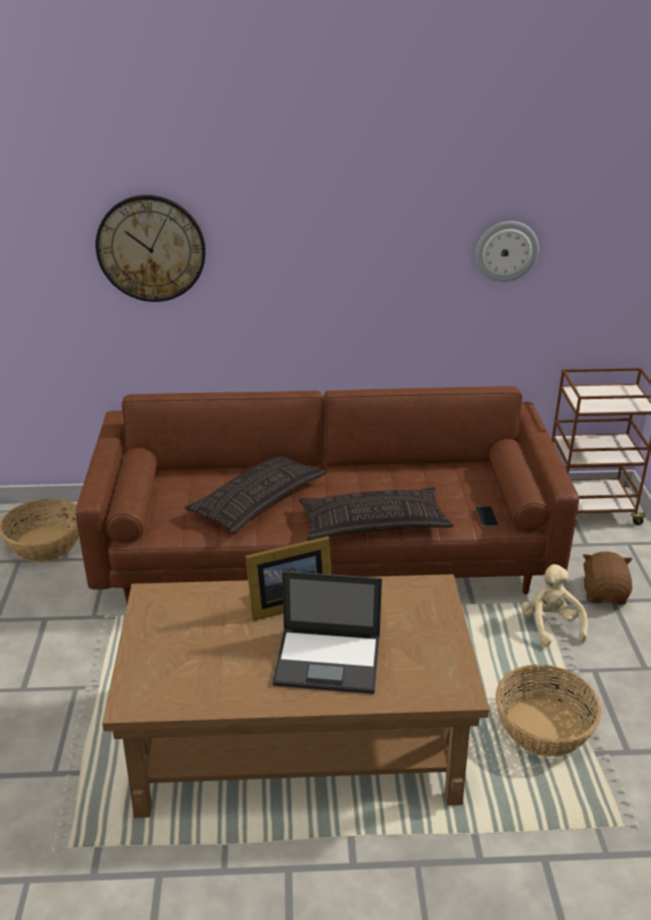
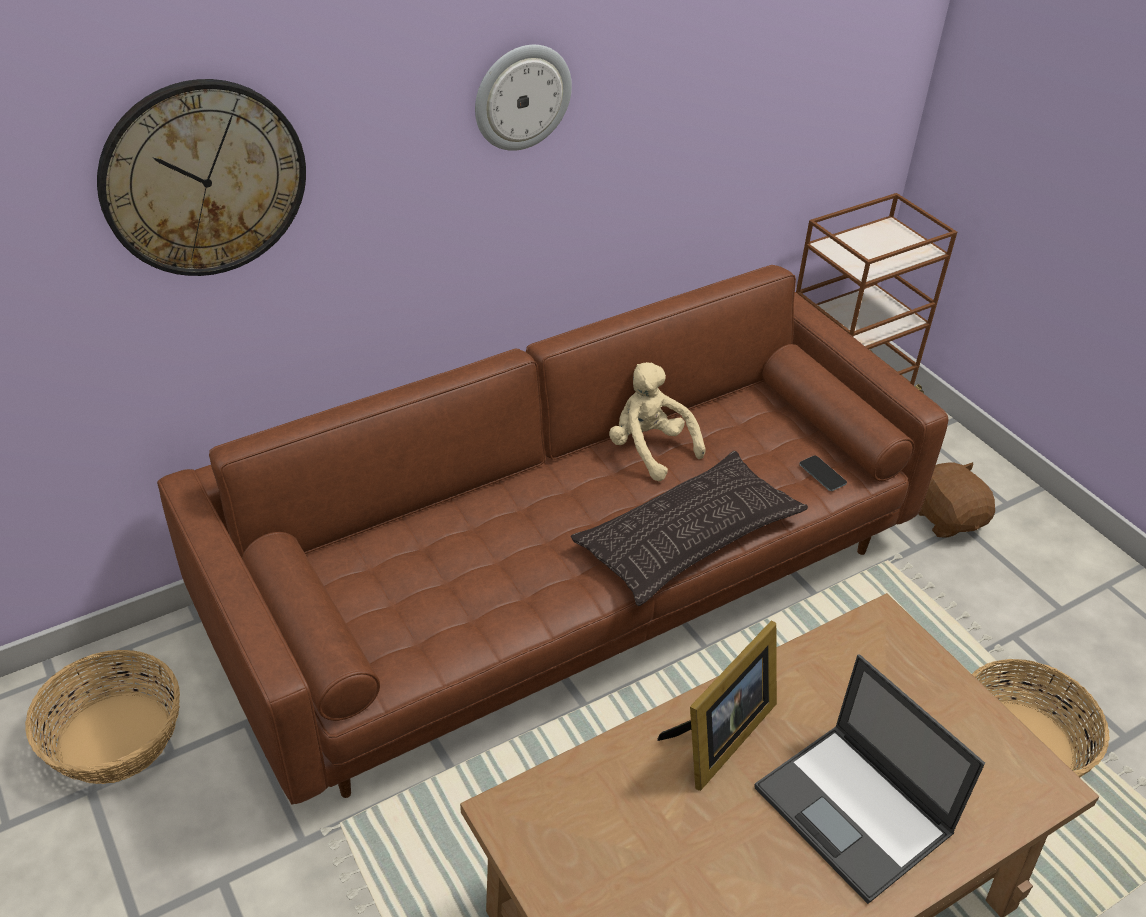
camera: 30 degrees left, 10 degrees up
(258, 500) = (496, 555): pillow -> none
(329, 660) = (854, 812): laptop -> laptop turned 75 degrees clockwise
(506, 251) = (746, 64): wall clock -> wall clock (522, 97)
(550, 625) = (923, 590): beige plush toy -> beige plush toy (650, 449)

